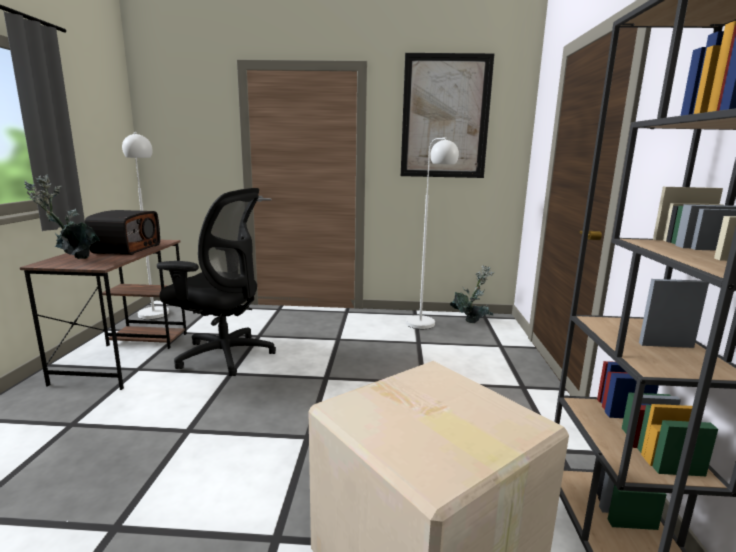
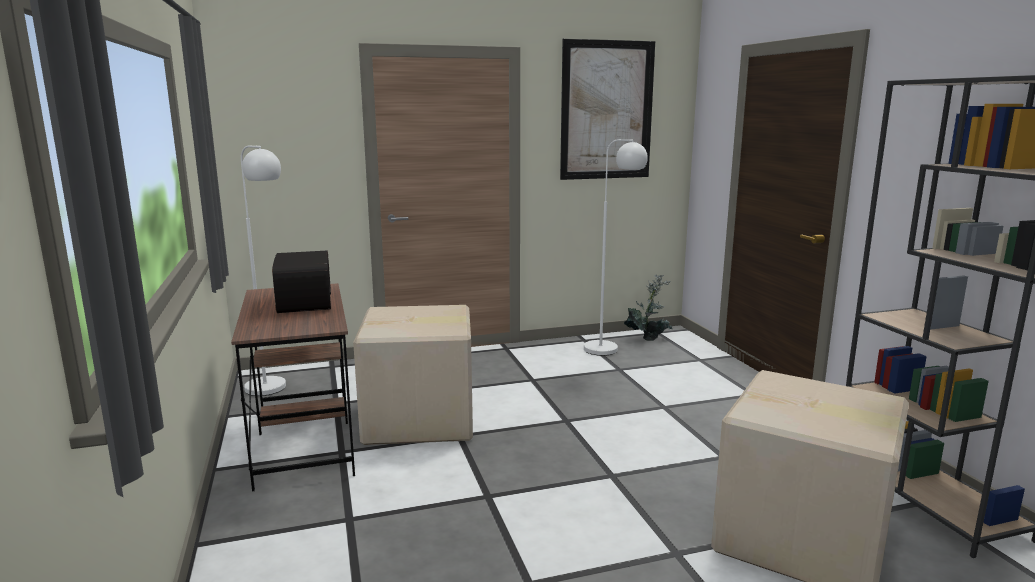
camera: 20 degrees left, 0 degrees up
(72, 260) = (276, 325): potted plant -> none
(219, 355) = (421, 420): black office chair -> cardboard box

